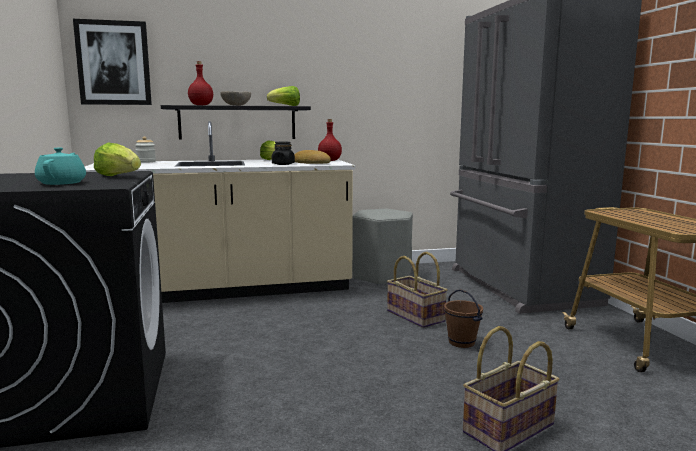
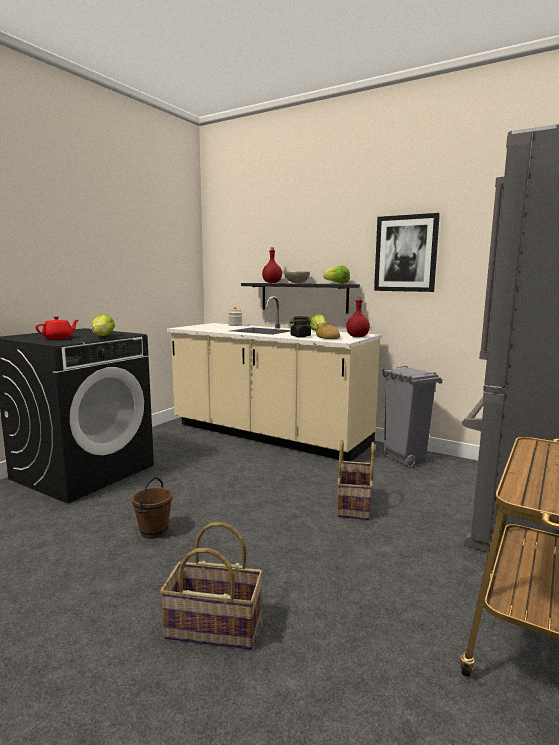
camera: 45 degrees right, 0 degrees up
(62, 183) = (59, 338): turquoise teapot -> red teapot
(114, 63) = (227, 251): picture -> picture (406, 253)
(381, 276) = (404, 460): grey stool -> grey trash can
(461, 342) = (340, 543): brown bucket -> brown bucket (153, 531)

